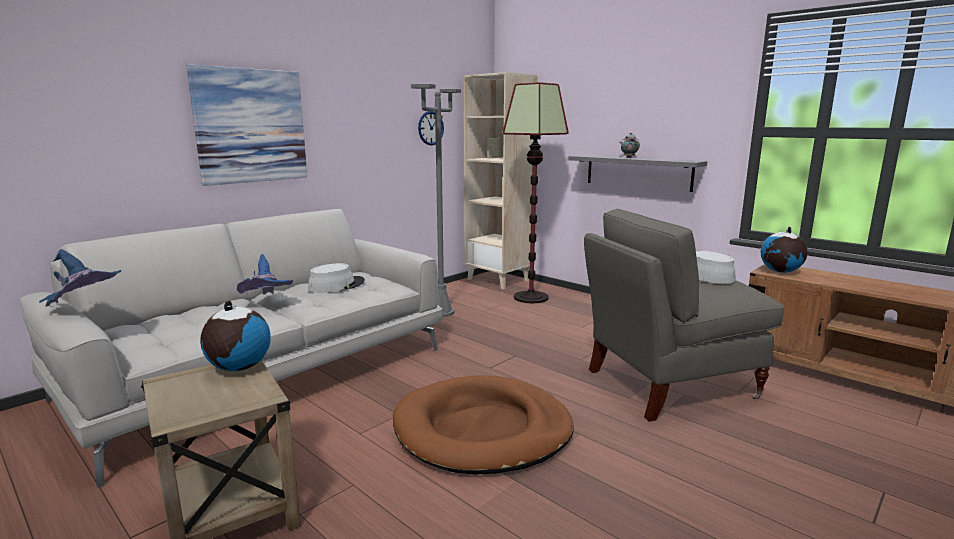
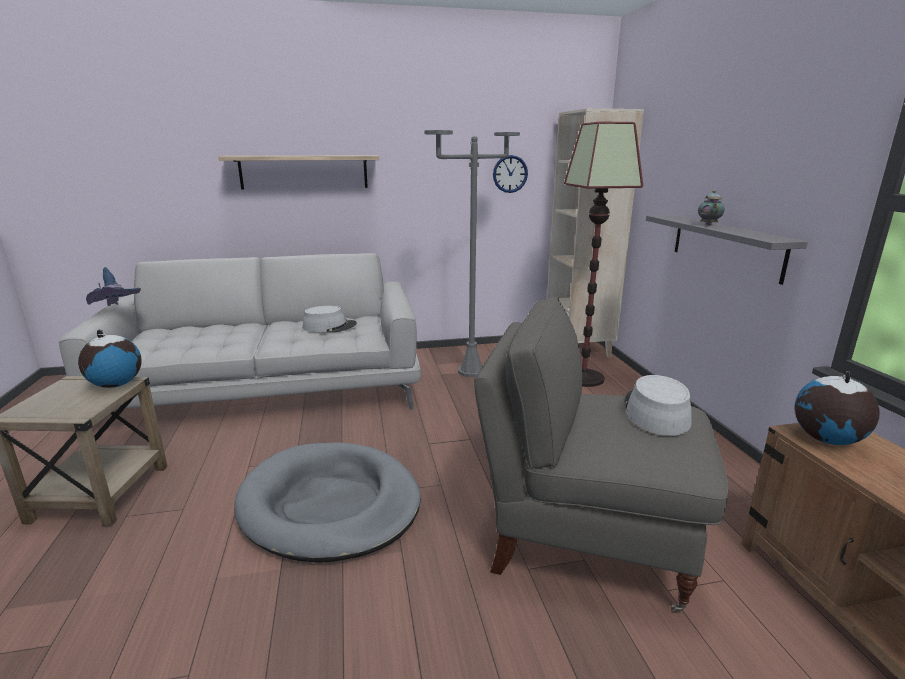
camera: 35 degrees right, 5 degrees up
(251, 126) = (304, 172): picture -> shelf
(267, 304) = (257, 332): blue hat -> none
(483, 430) = (330, 505): brown dog bed -> grey dog bed

